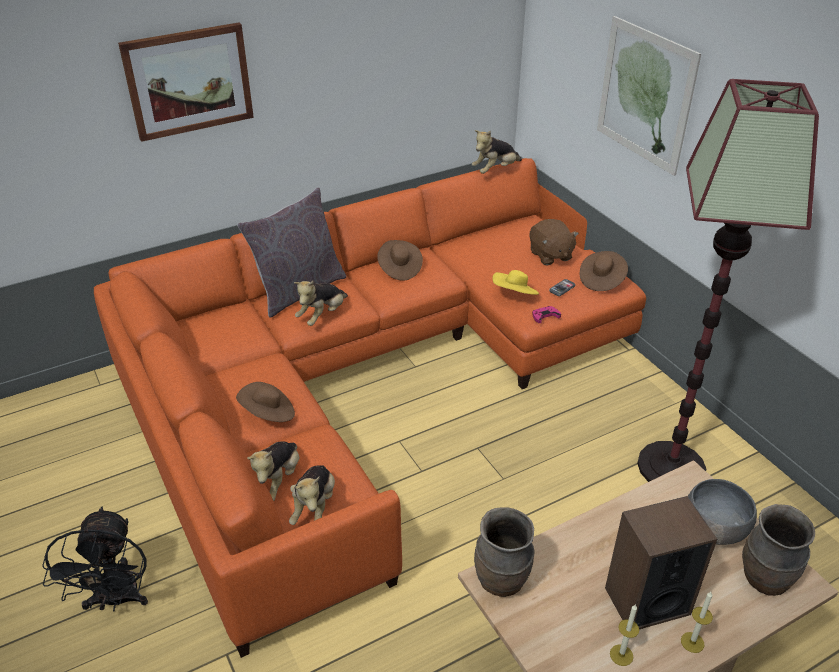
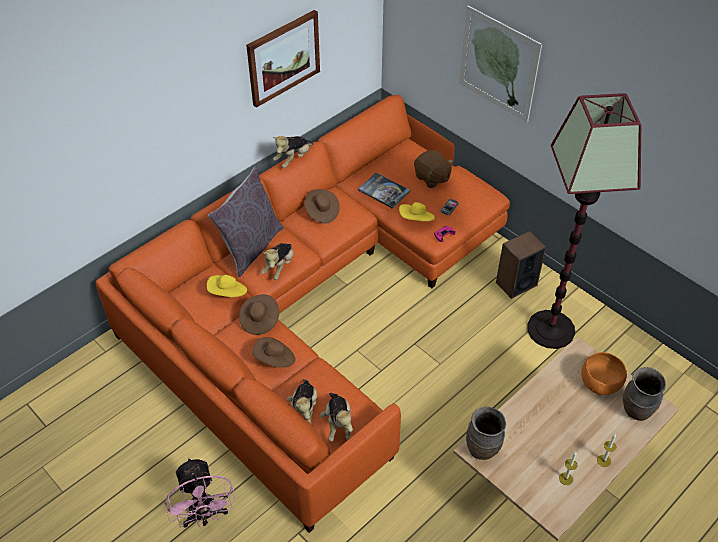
camera: 15 degrees left, 10 degrees up
(116, 601) = (205, 516): black fan -> pink fan
(188, 81) = (152, 112): picture -> picture (283, 57)
(248, 332) = (228, 293): none -> yellow hat
(484, 259) = (384, 191): none -> book
(495, 170) = (375, 113): plush toy -> plush toy (293, 159)
(601, 280) = (475, 194): brown hat -> brown hat (259, 320)
(646, 600) = (571, 441): speaker -> speaker (516, 284)
(713, 528) = (600, 383): grey bowl -> orange bowl

